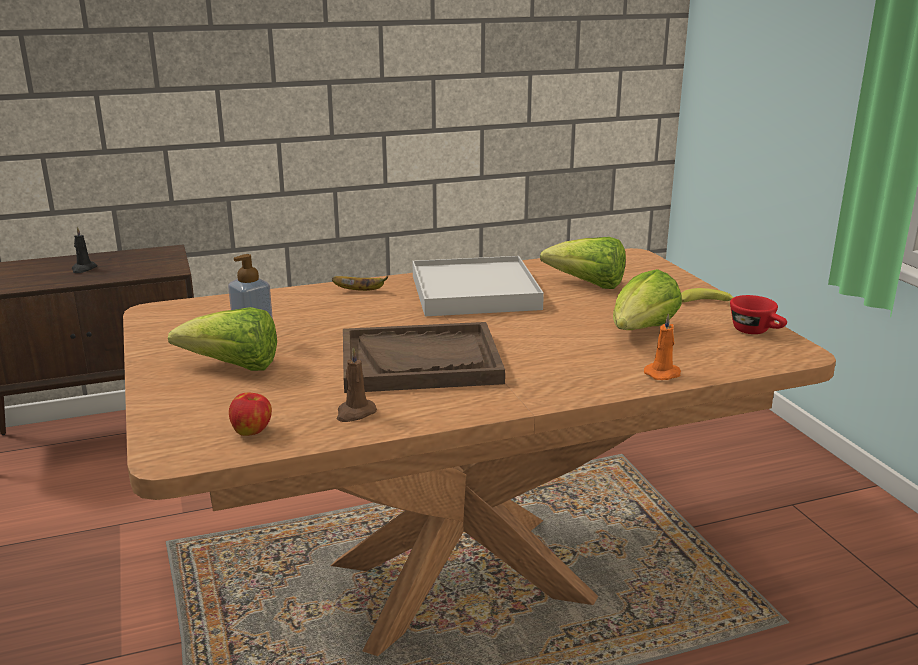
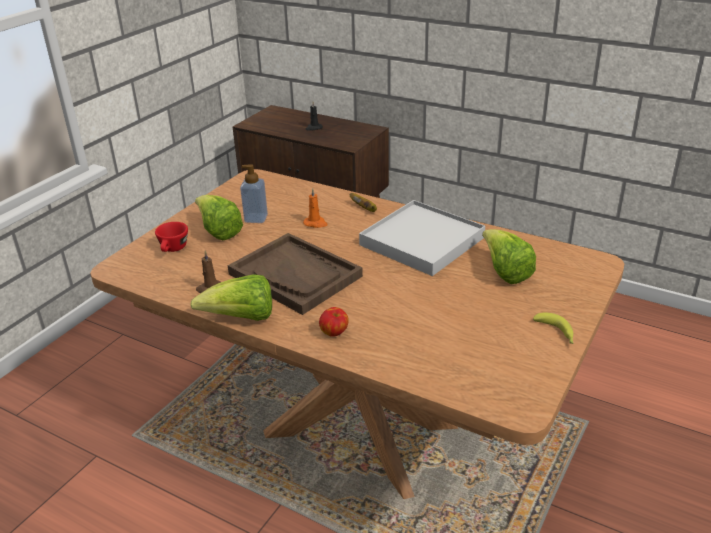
camera: 50 degrees right, 10 degrees up
(252, 431) = (159, 273): apple -> apple (334, 333)
(641, 332) = (454, 327): lettuce -> lettuce (241, 318)
(663, 374) = (396, 364): orange candle -> orange candle (315, 223)
(756, 331) = (533, 375): red cup -> red cup (173, 249)

